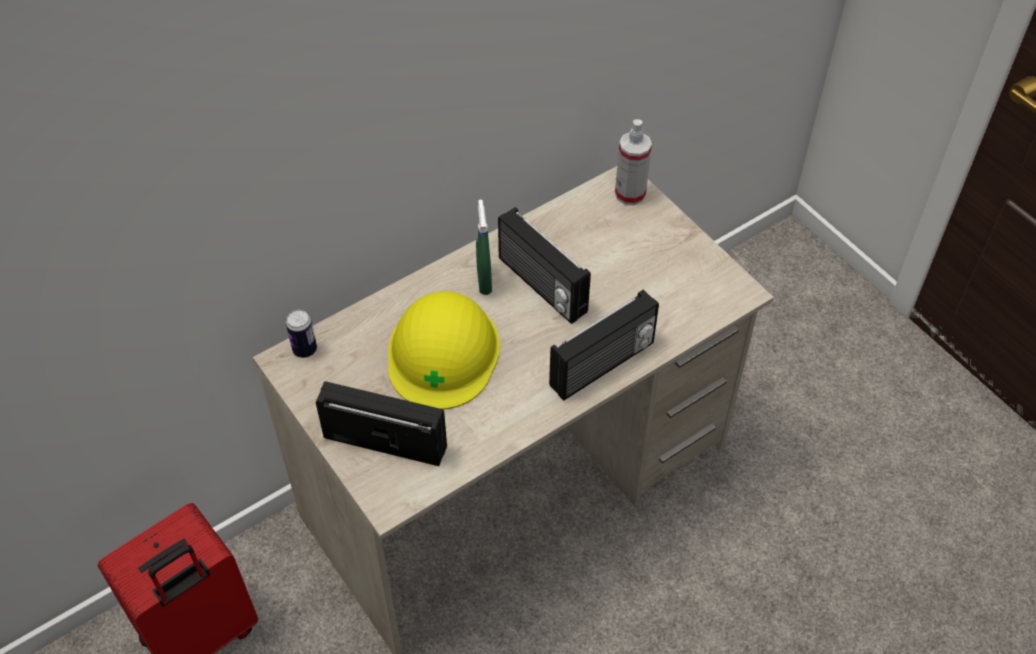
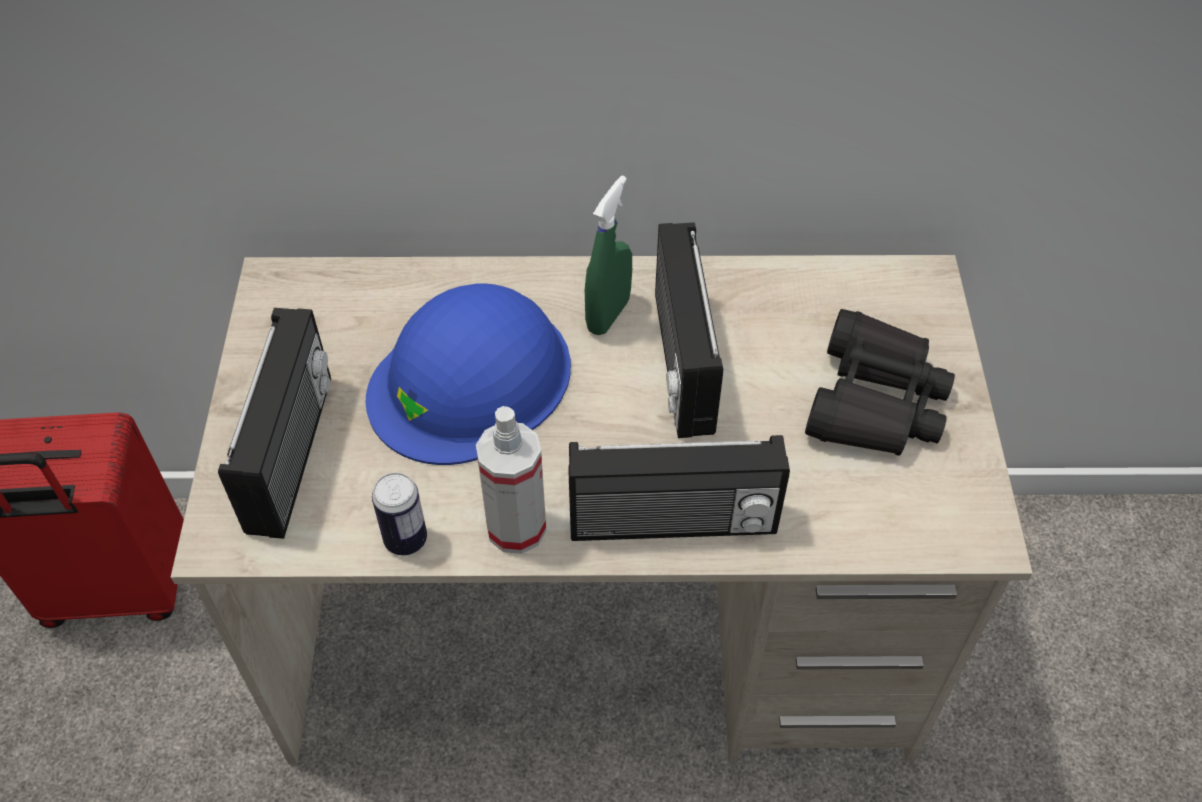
camera: 35 degrees right, 0 degrees up
(305, 350) = (309, 281): can -> can (405, 540)
(386, 440) = (294, 453): radio -> radio turned 45 degrees clockwise
(443, 352) = (471, 379): yellow hard hat -> blue hard hat
(630, 194) = (918, 303): spray bottle -> spray bottle (516, 528)
(648, 255) = (875, 401): none -> black binoculars

